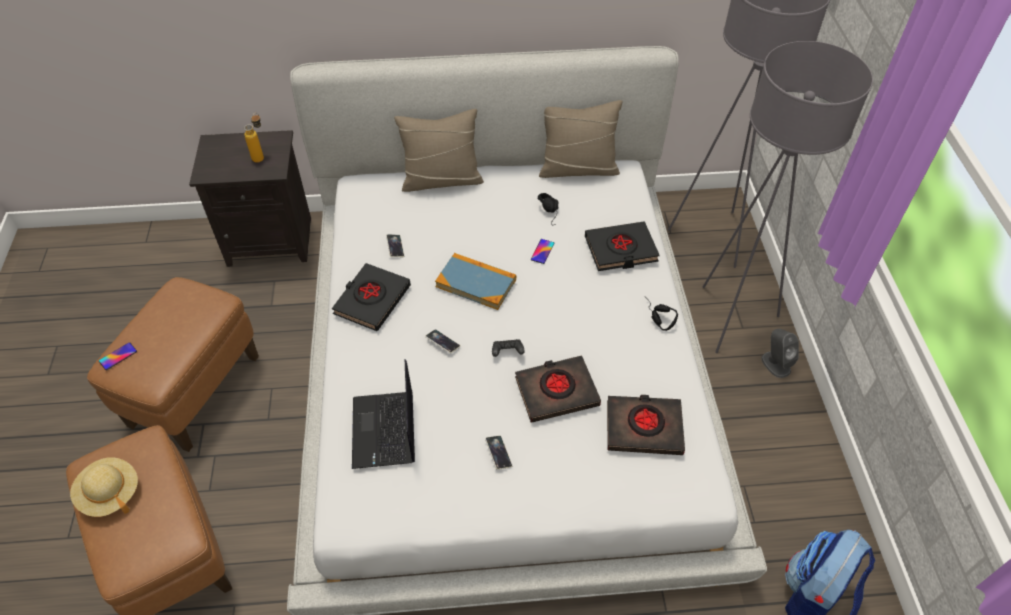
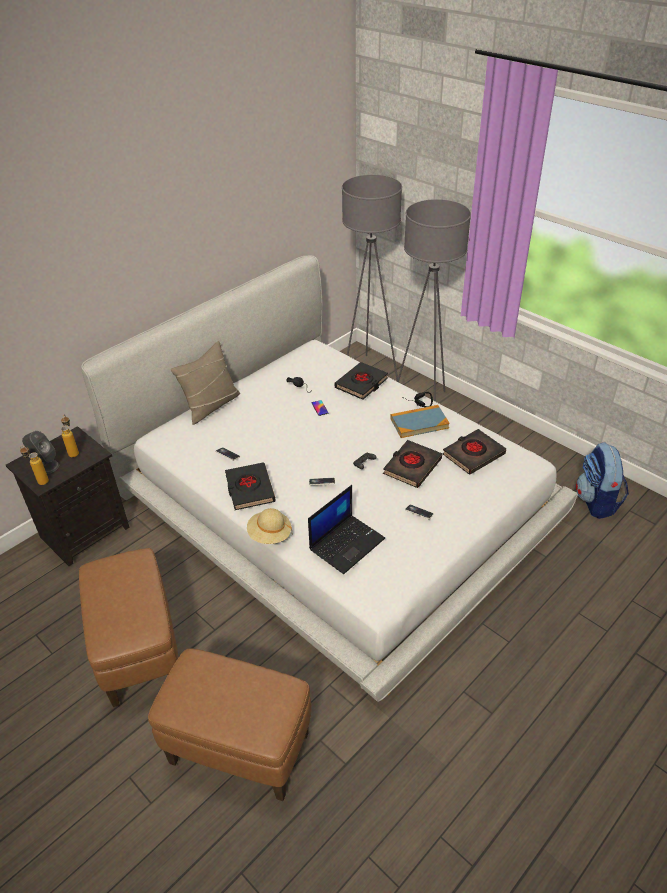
camera: 40 degrees left, 10 degrees down
(110, 493) = (207, 703): beige hat -> beige hat (270, 535)
(118, 356) = (104, 632): phone -> none
(206, 169) = (40, 480): none -> bottle
(385, 431) = (347, 543): laptop -> laptop turned 90 degrees counterclockwise
(476, 283) = (302, 444): book -> book (419, 423)
(578, 169) = (287, 358): beige pillow -> none
(775, 364) = (468, 413): grey speaker -> grey speaker (45, 465)

